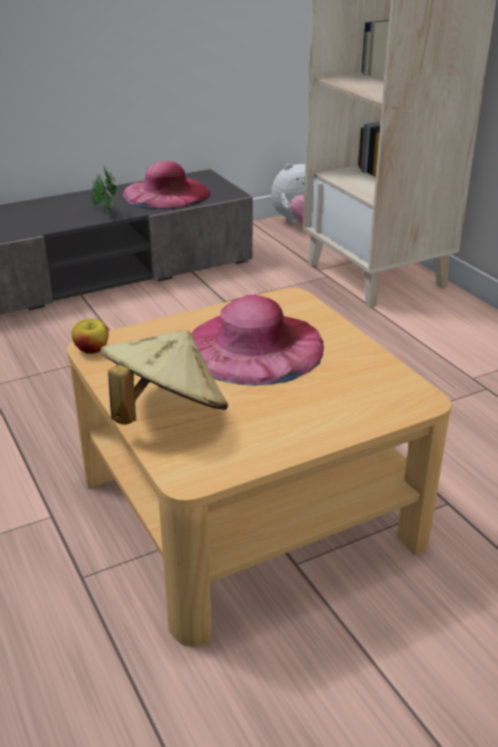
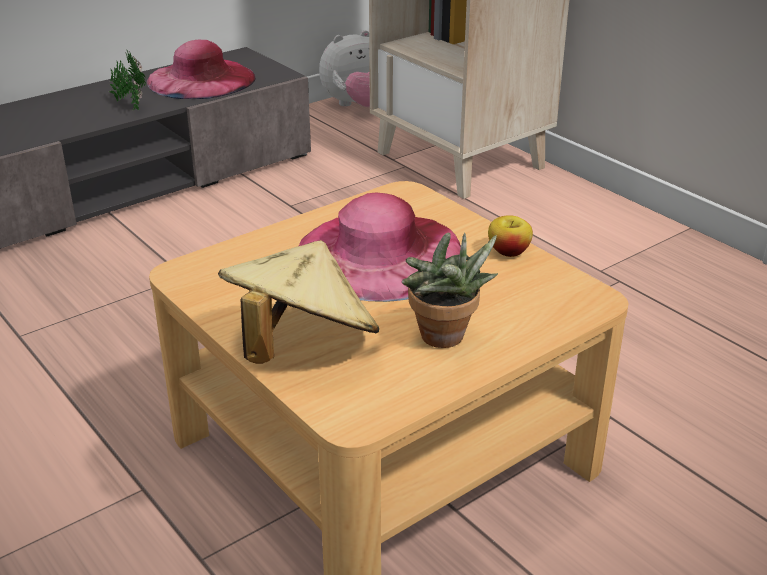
camera: 10 degrees left, 0 degrees up
(91, 349) = (181, 276): apple -> apple (508, 252)
(285, 421) = (445, 340): none -> potted plant

